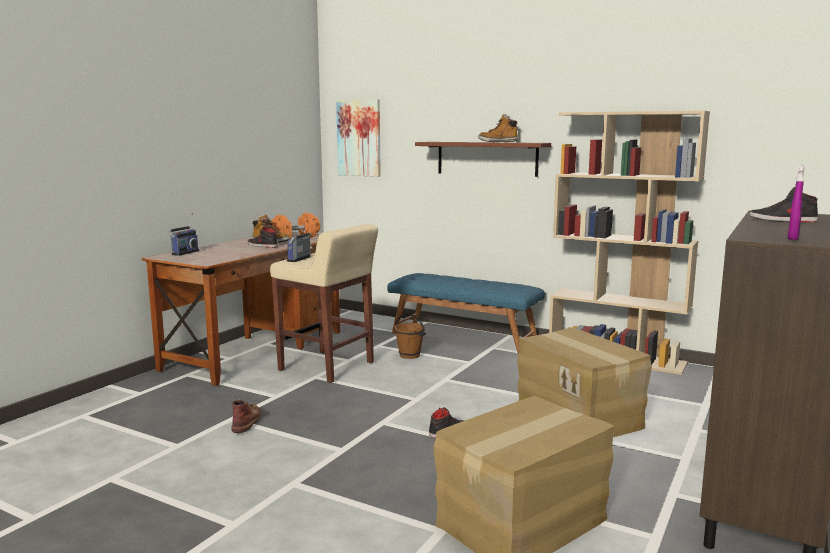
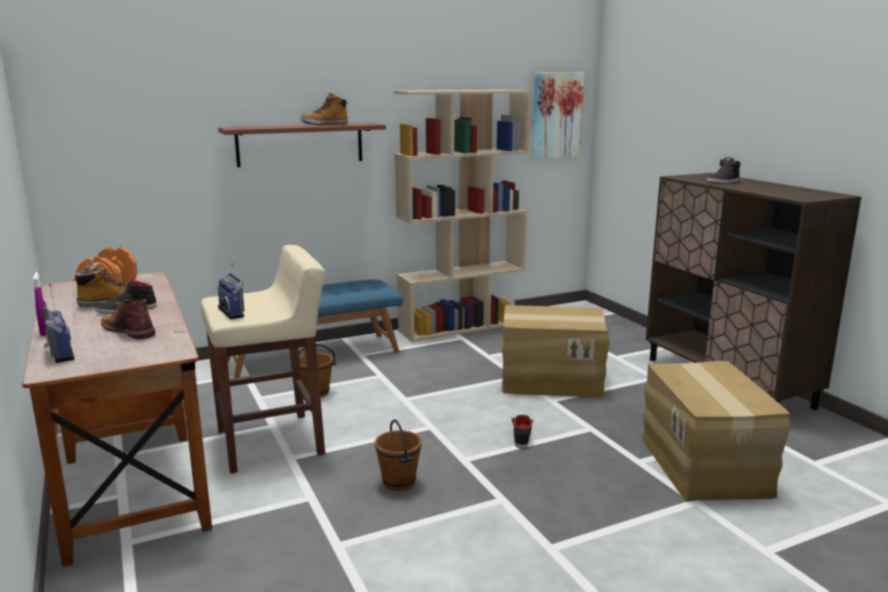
camera: 55 degrees left, 5 degrees up
(247, 421) = (359, 535): brown boot -> brown boot (128, 330)
(323, 413) = (399, 482): none -> brown bucket
(359, 138) = (98, 126): picture -> picture (556, 115)
(793, 238) = (810, 195): purple spray bottle -> purple spray bottle (45, 332)

